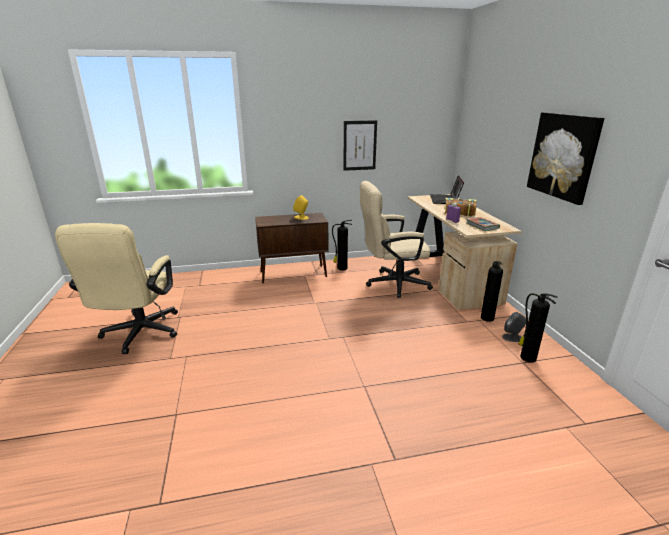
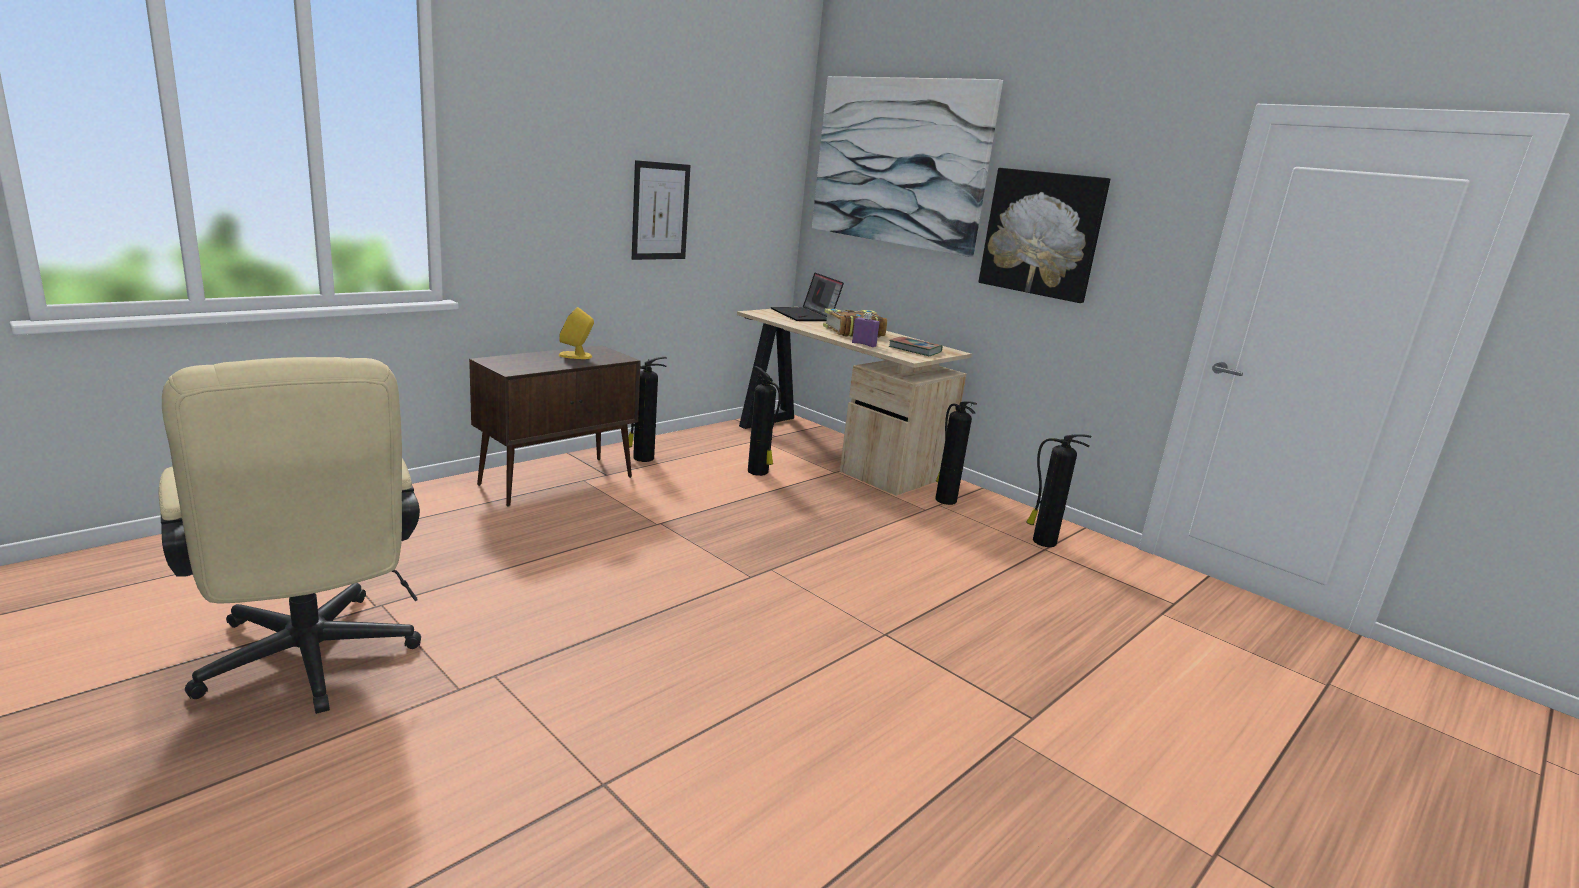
camera: 35 degrees left, 5 degrees down
(391, 284) = (759, 472): beige office chair -> fire extinguisher
(496, 110) = (899, 162): none -> picture
(512, 338) = (1002, 520): grey speaker -> none

